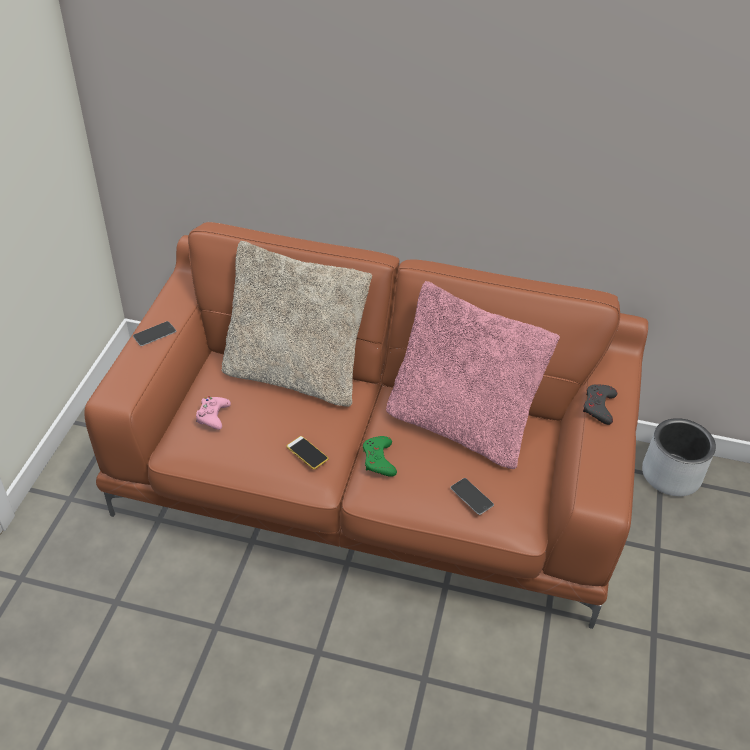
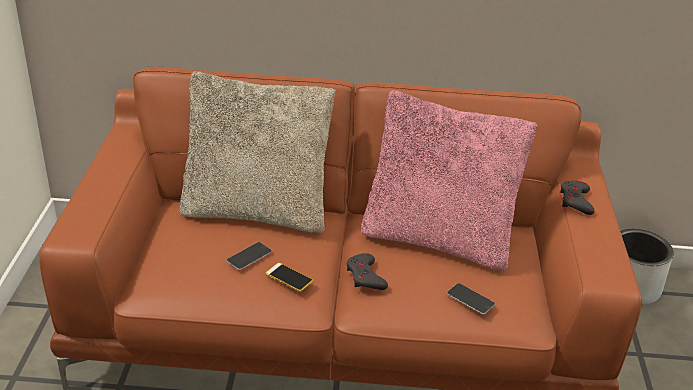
camera: 10 degrees left, 10 degrees down
(154, 334) = (105, 178): phone -> phone (249, 256)
(213, 416) = (179, 254): pink game controller -> none
(379, 459) = (365, 276): green game controller -> grey game controller

